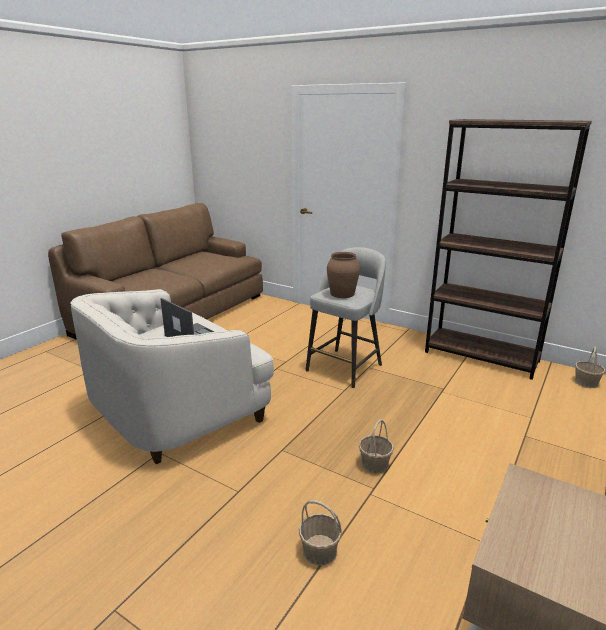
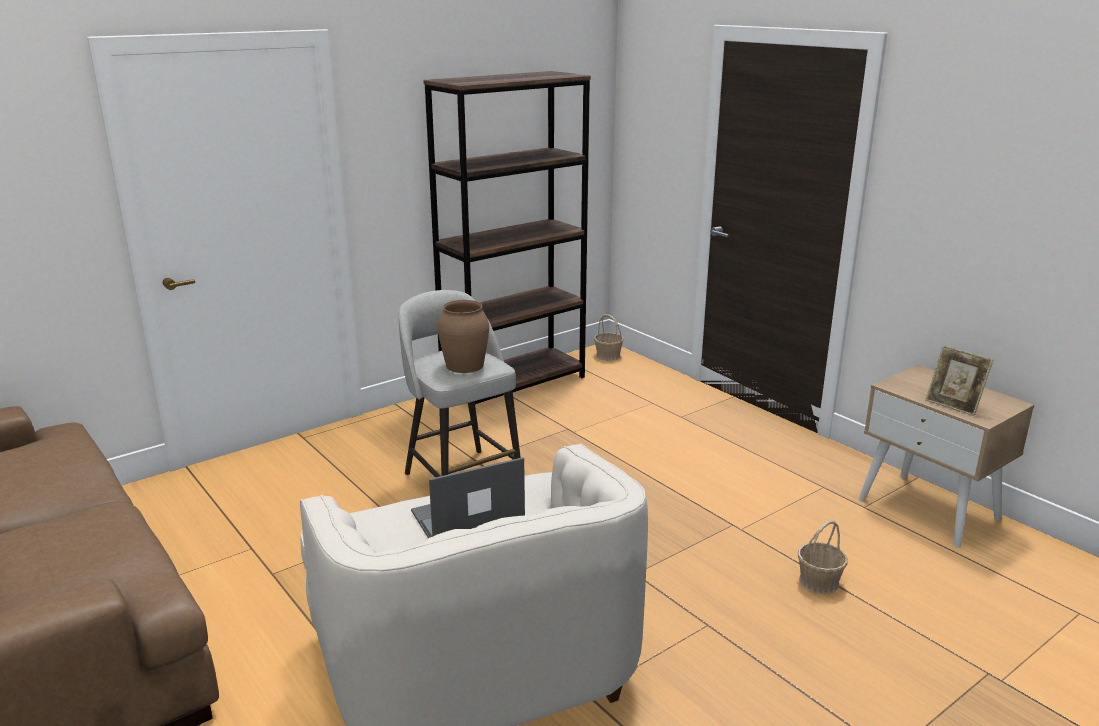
camera: 70 degrees left, 0 degrees up
(374, 464) = (691, 513): basket -> none
(515, 530) = (953, 405): none -> picture frame

